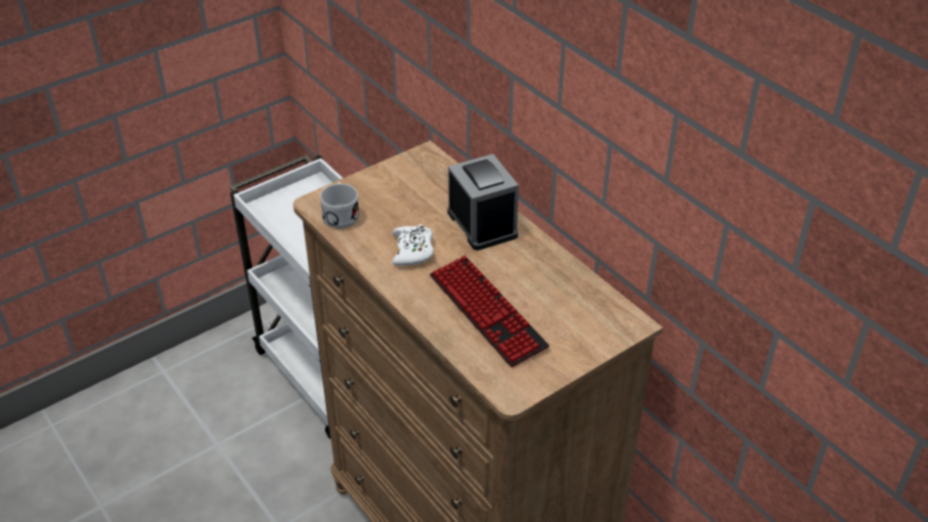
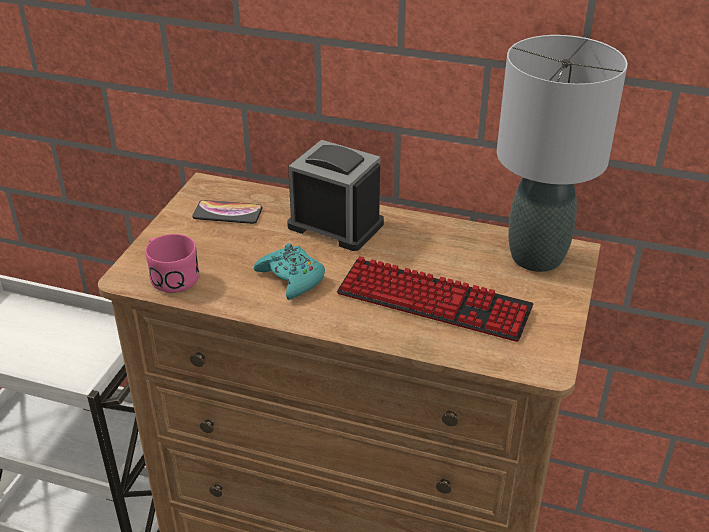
camera: 35 degrees left, 5 degrees down
(341, 213) = (170, 275): white mug -> pink mug
(412, 251) = (291, 278): white game controller -> turquoise game controller
(419, 183) = (227, 213): none -> phone
(598, 315) = (537, 258): none -> grey table lamp

